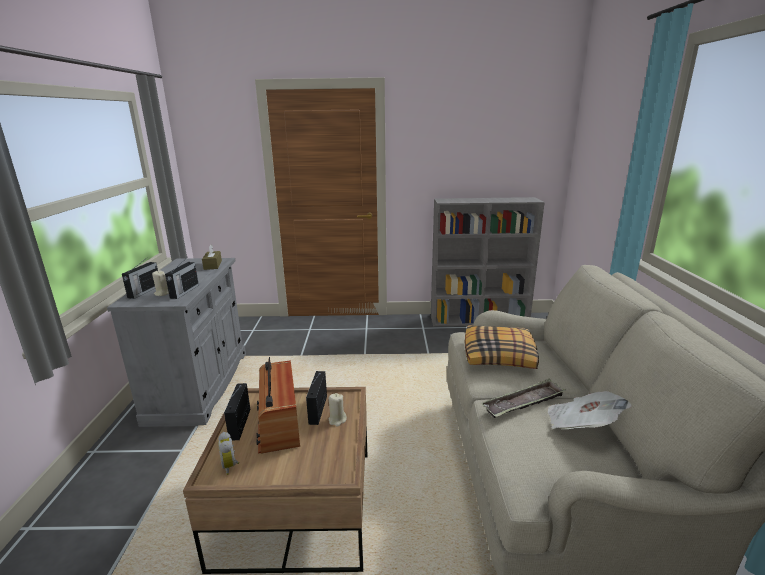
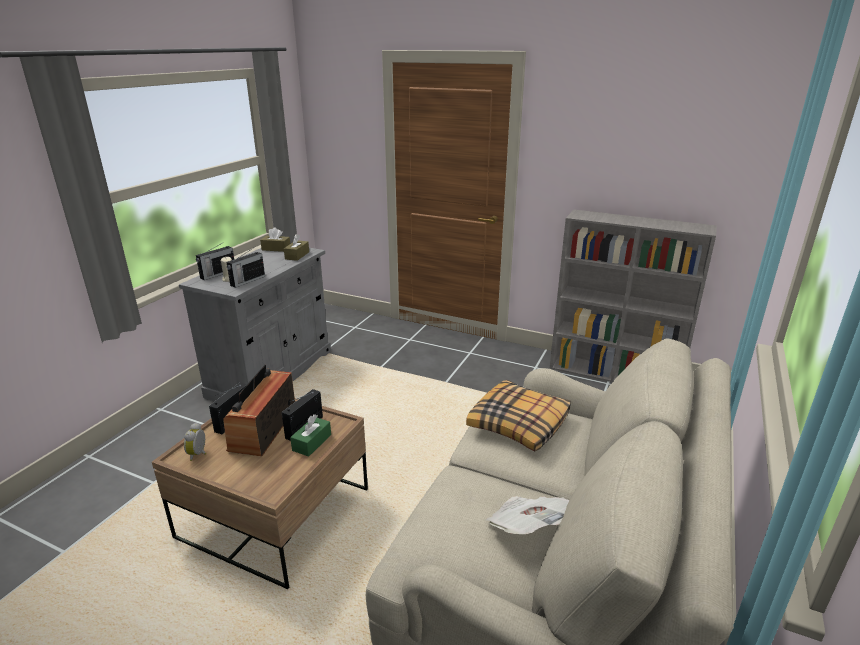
camera: 25 degrees right, 5 degrees up
(184, 263) = (276, 249): none -> brown tissue box
(337, 420) = (312, 442): beige candle -> green tissue box
(523, 403) = (490, 484): tray -> none

